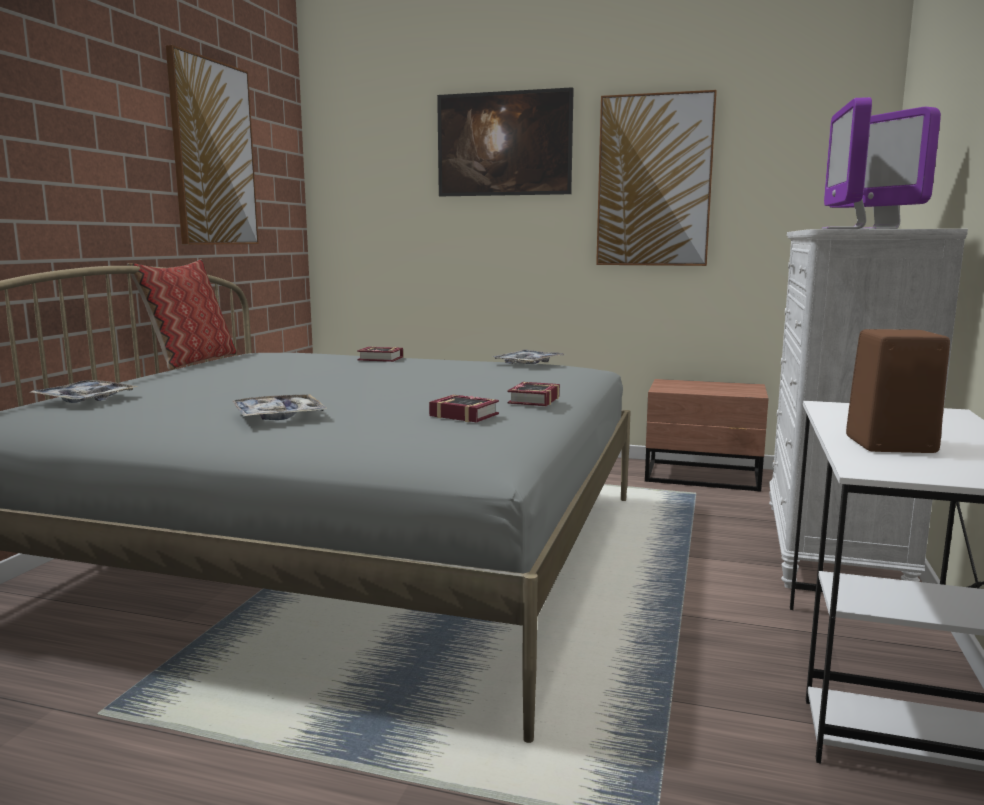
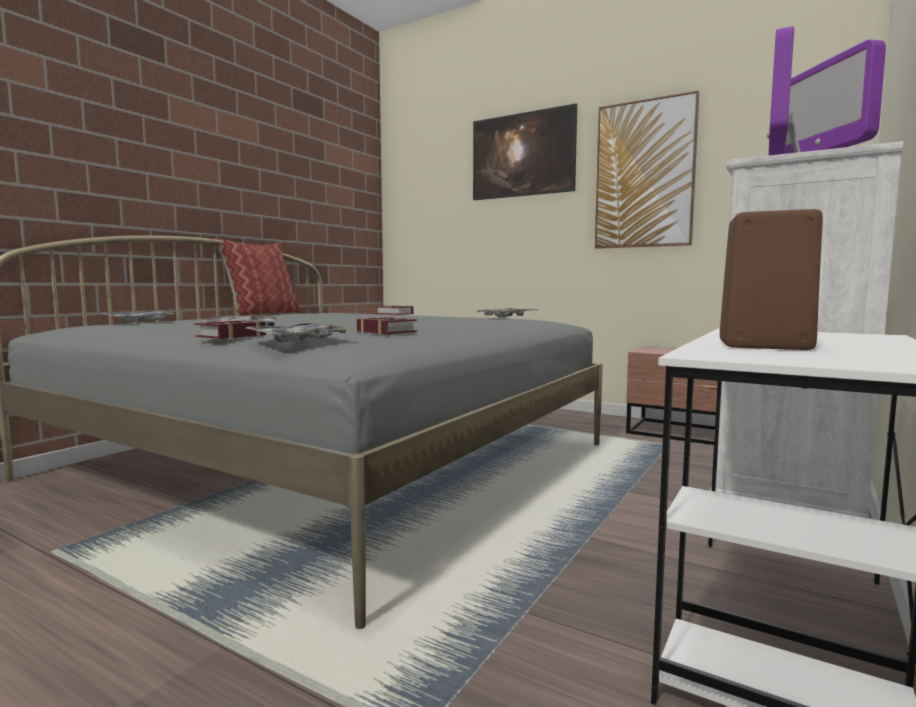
camera: 15 degrees right, 5 degrees down
(213, 154) = (298, 167): picture -> none
(402, 444) = (297, 340): none -> tray
(531, 400) = (464, 329): book -> book (228, 336)

